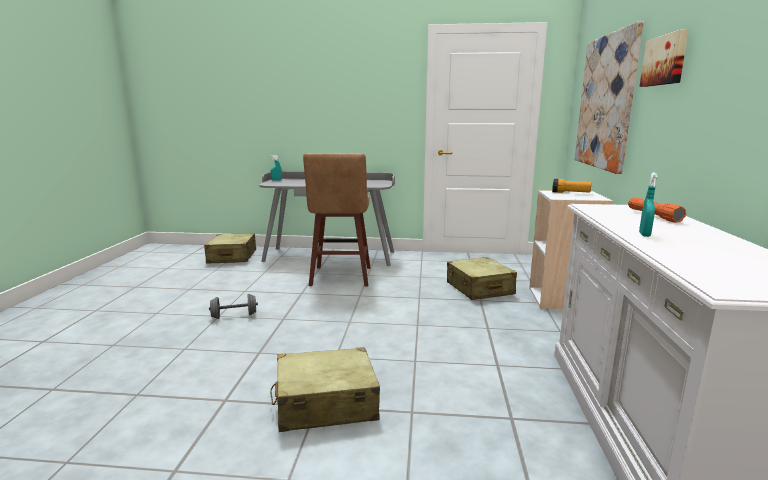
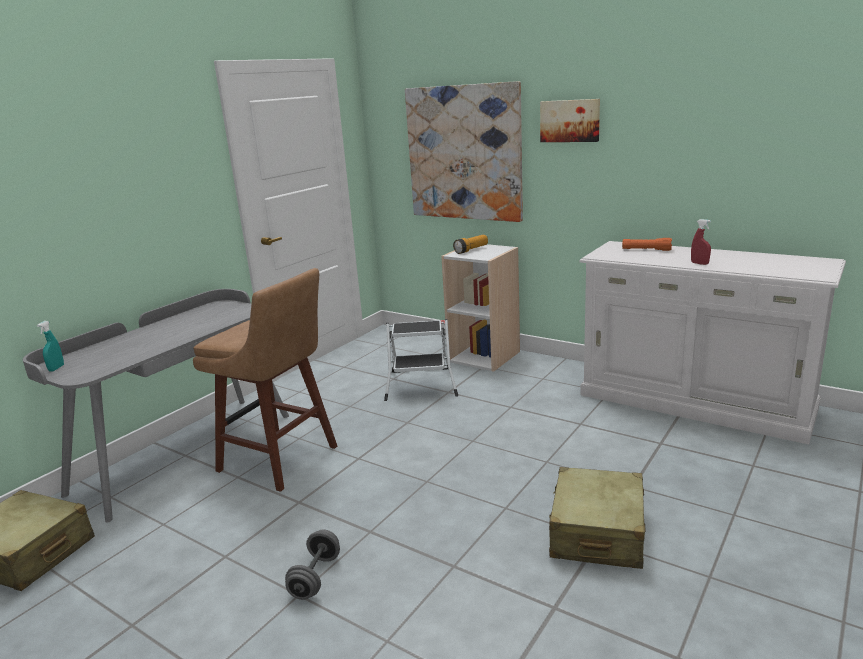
camera: 60 degrees left, 5 degrees up
(479, 288) = (421, 384): beige suitcase -> step ladder
(644, 234) = (699, 263): turquoise spray bottle -> red spray bottle

